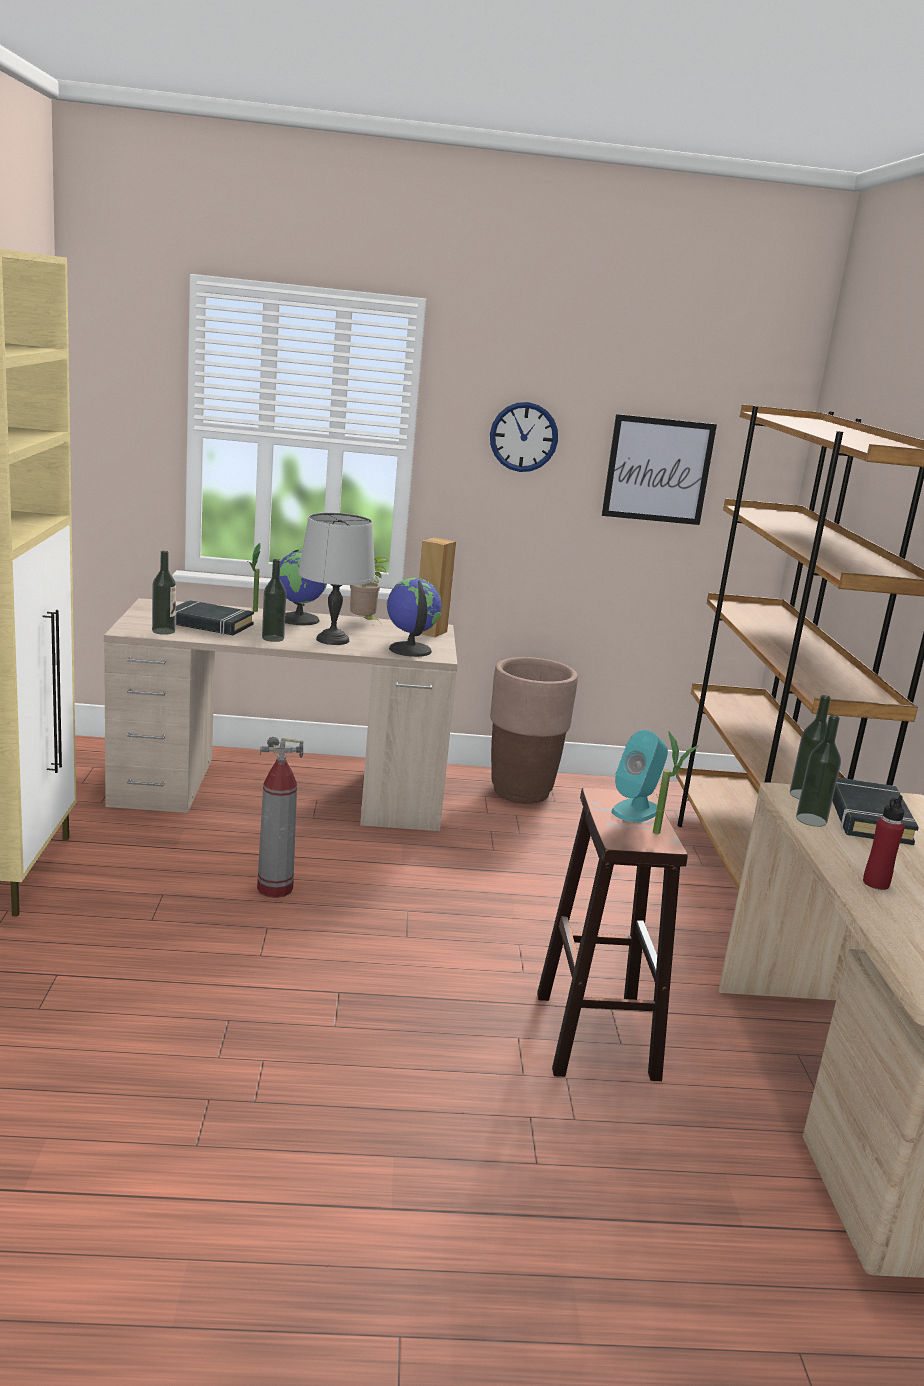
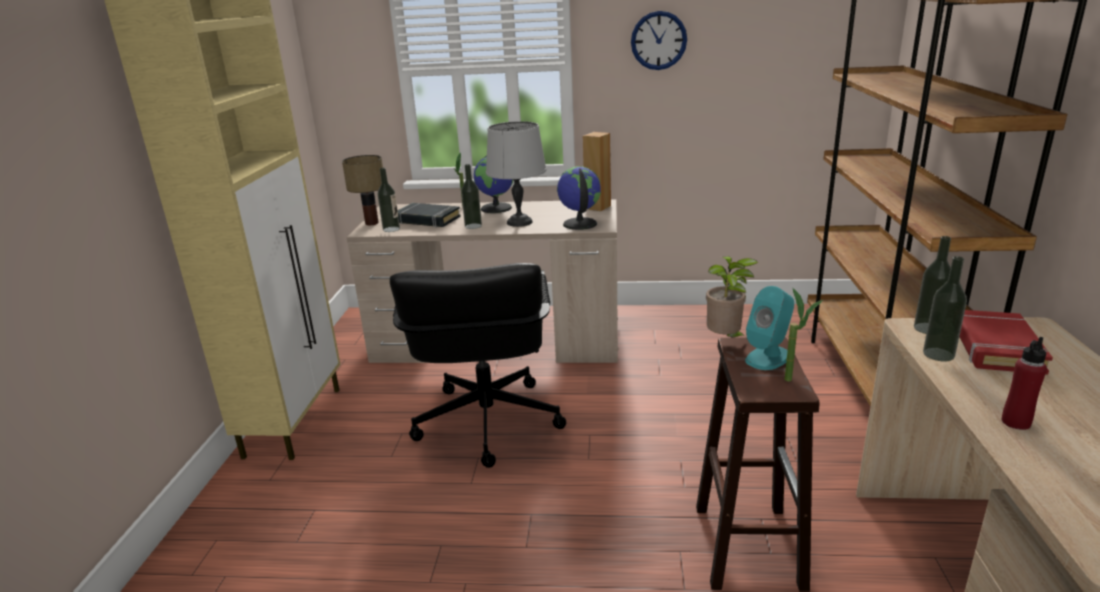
camera: 10 degrees right, 5 degrees up
(135, 620) = (372, 223): none -> table lamp
(274, 889) = (486, 422): fire extinguisher -> black office chair
(364, 623) = (546, 205): potted plant -> potted plant (725, 340)
(521, 792) = (682, 323): brown planter -> none
(658, 470) = (773, 52): picture -> none
(868, 818) = (995, 348): black book -> red book

